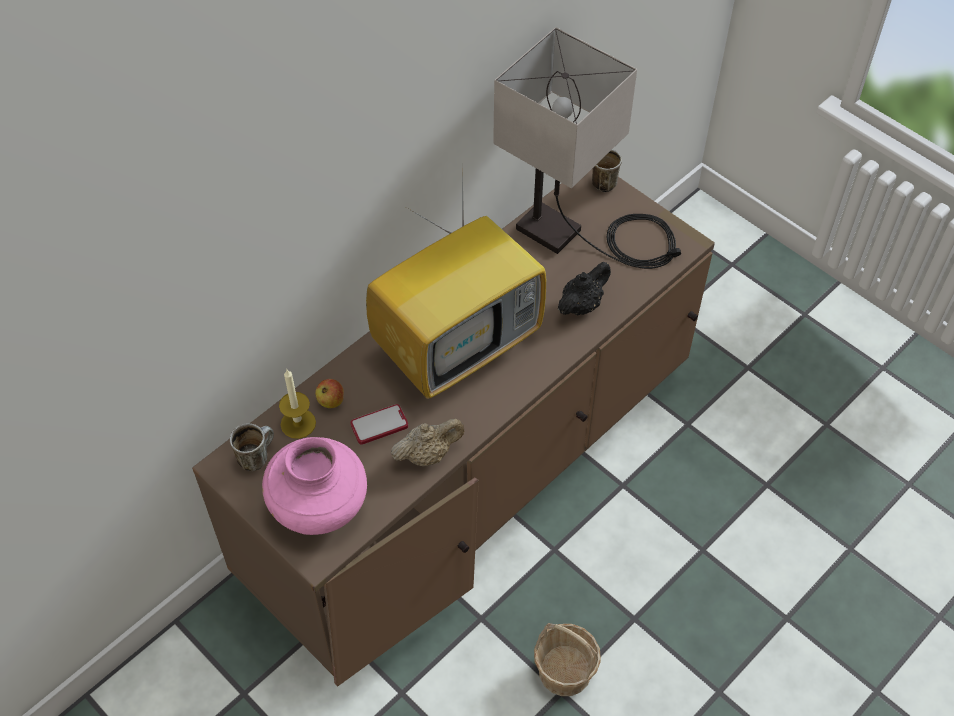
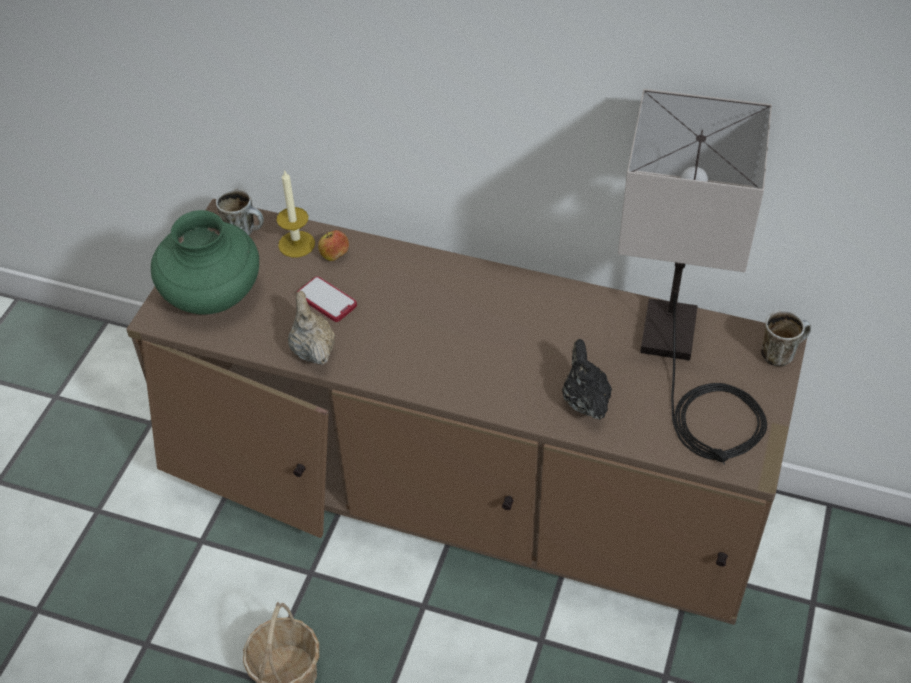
camera: 65 degrees right, 5 degrees down
(319, 506) = (213, 297): pink vase -> green vase
(428, 454) = (312, 350): beige teapot -> beige teapot turned 150 degrees counterclockwise
(459, 344) = (462, 320): television -> none
(582, 305) = (584, 401): black teapot -> black teapot turned 120 degrees counterclockwise

